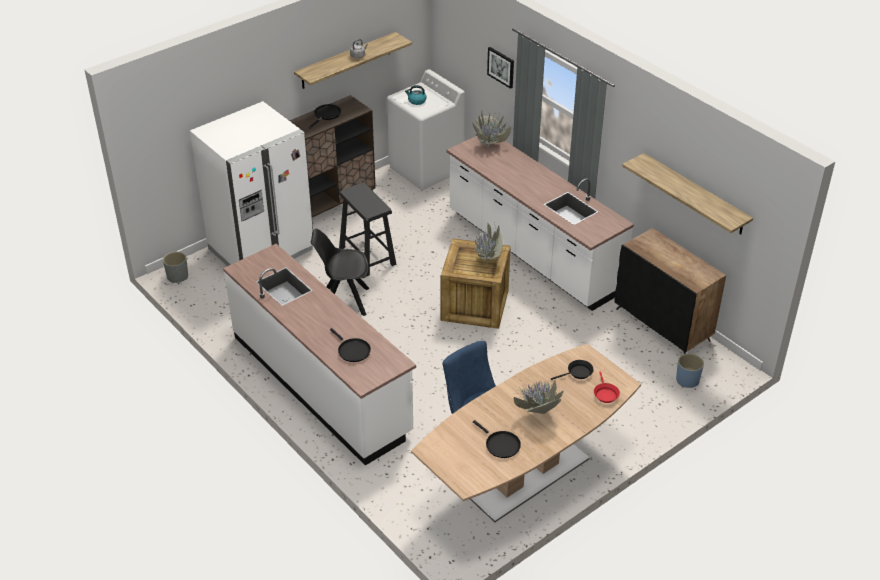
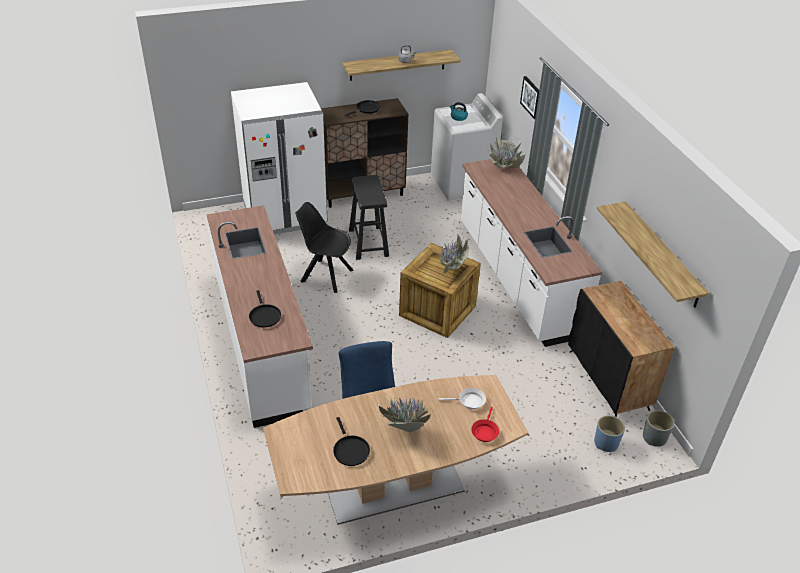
camera: 20 degrees right, 0 degrees up
(178, 276) = (205, 219): grey planter -> grey planter (654, 437)
(578, 373) = (469, 401): black frying pan -> white frying pan

